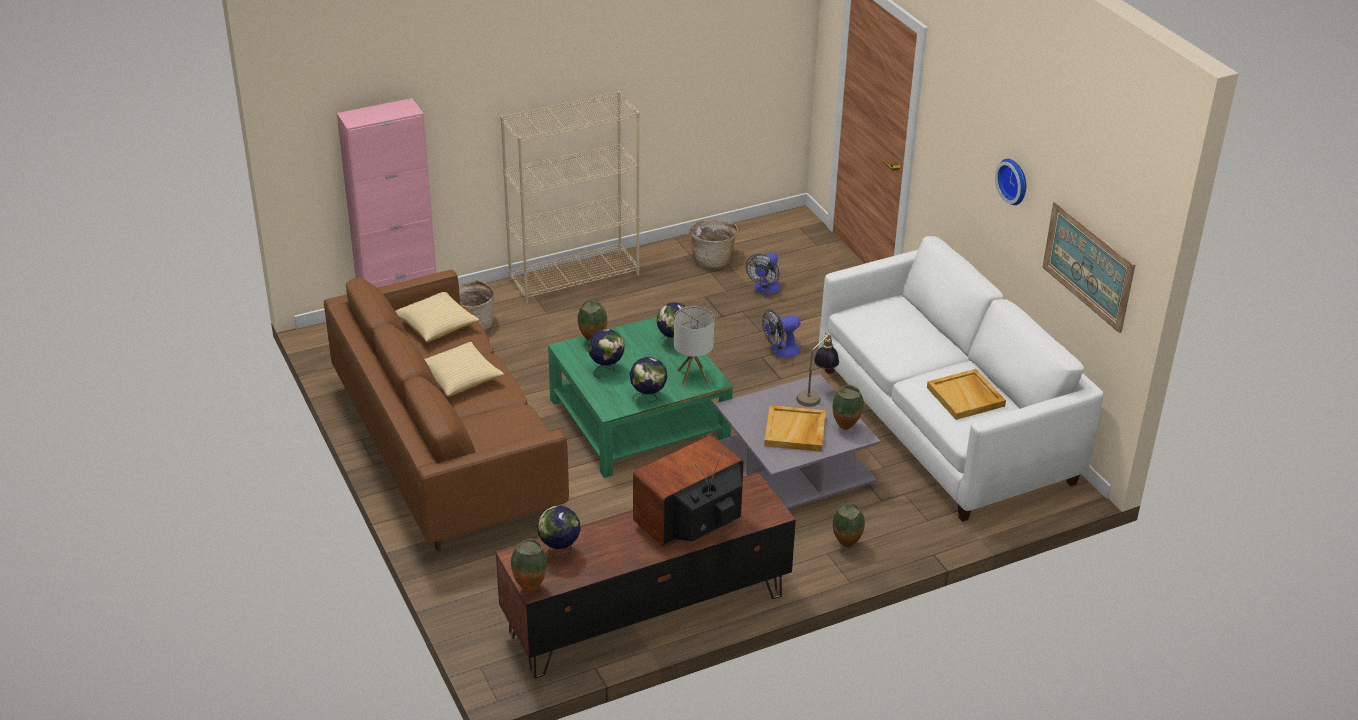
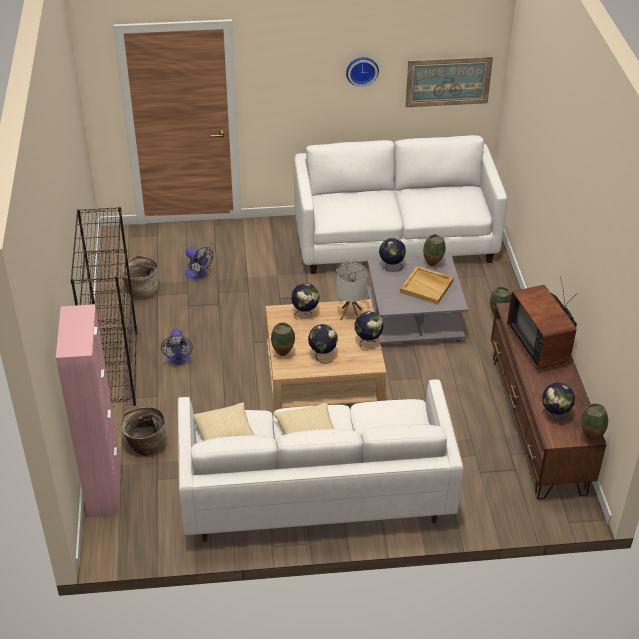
camera: 70 degrees left, 5 degrees up
(447, 452) = (314, 493): brown sofa -> white sofa
(574, 277) = (115, 369): beige bookcase -> black bookcase
(639, 419) = (323, 377): green coffee table -> beige coffee table
(781, 351) = (277, 287): fan -> fan (178, 360)
(816, 395) = (391, 267): table lamp -> globe
(966, 397) = (441, 201): beige tray -> none

